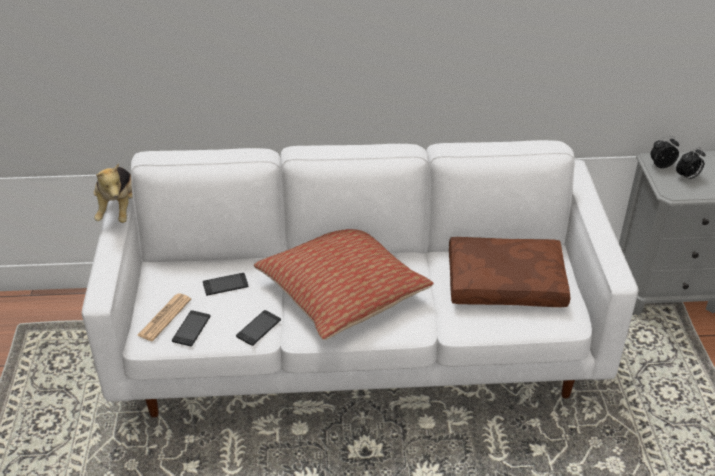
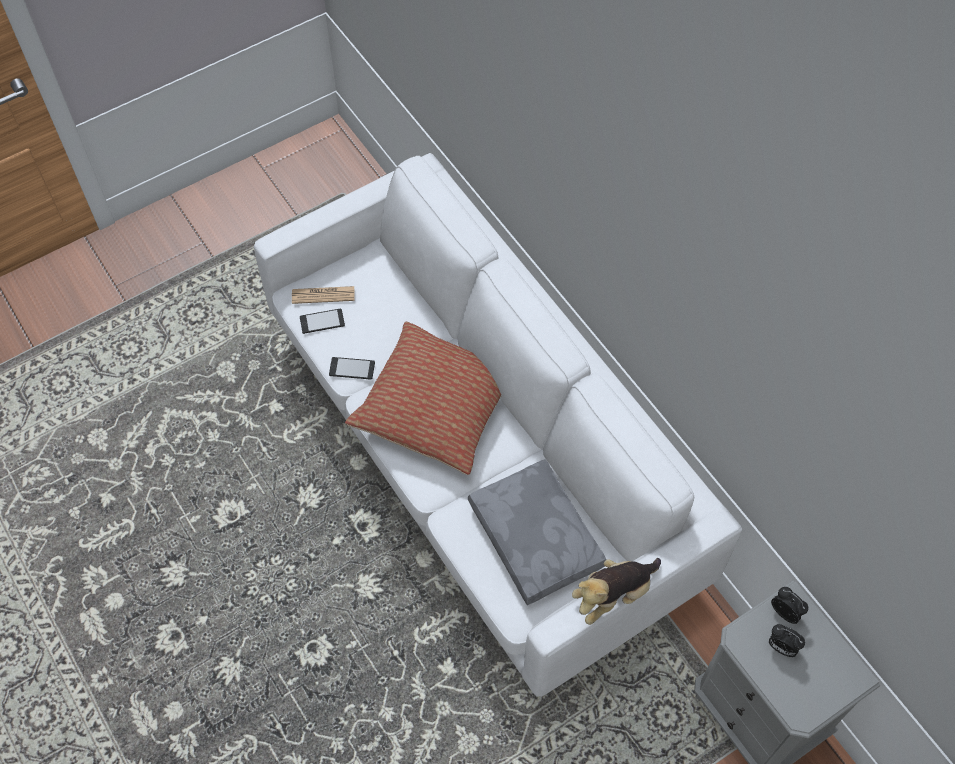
camera: 60 degrees right, 20 degrees up
(119, 209) = (385, 185): plush toy -> plush toy (613, 595)
(225, 284) = (388, 314): phone -> none
(506, 282) = (538, 537): brown pillow -> grey pillow

